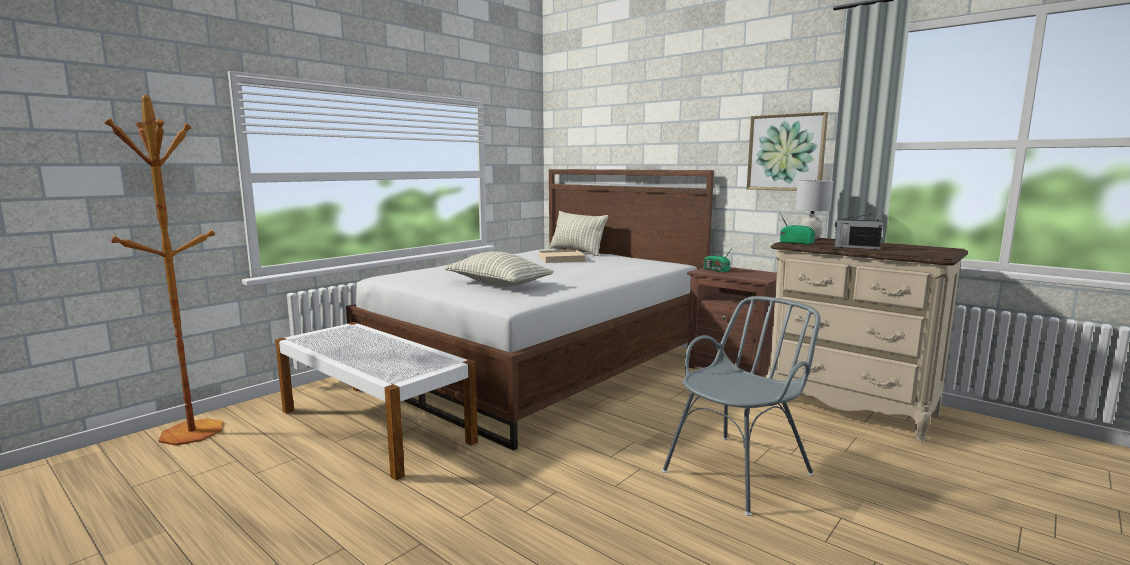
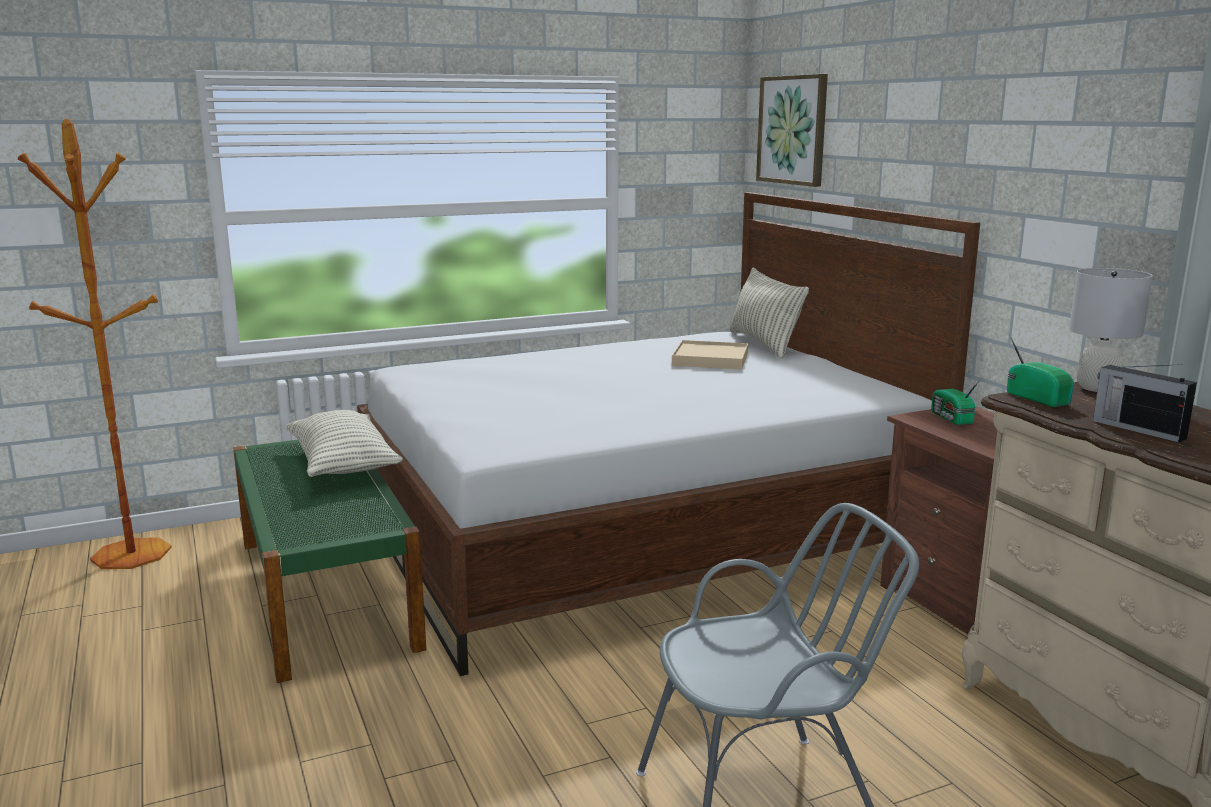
camera: 25 degrees right, 5 degrees up
(375, 425) = (327, 592): white bench -> green bench
(498, 285) = (530, 406): pillow -> pillow (343, 465)
(786, 152) = (1107, 200): picture -> picture (793, 130)

